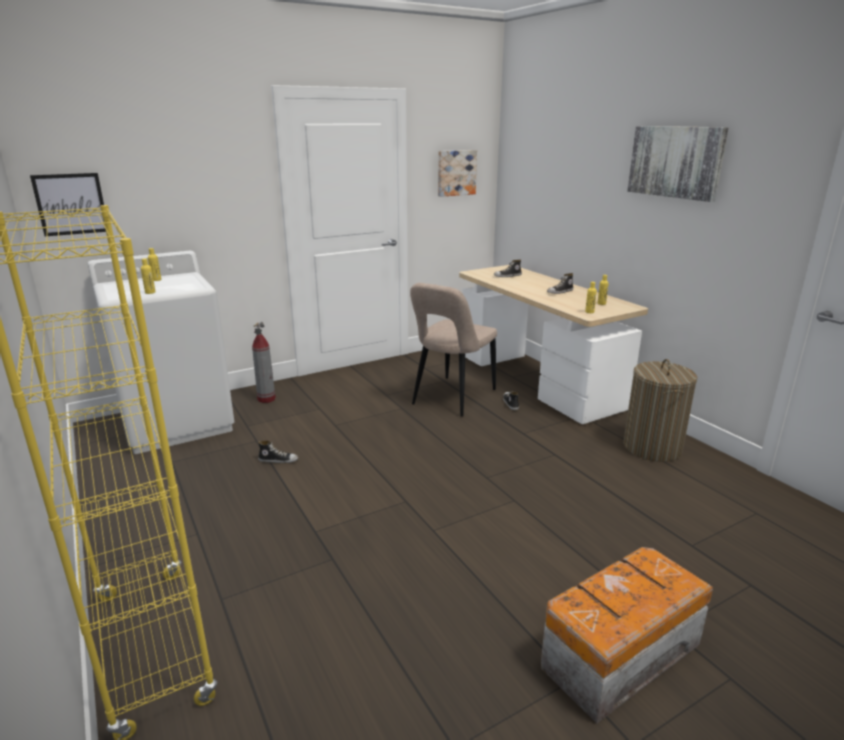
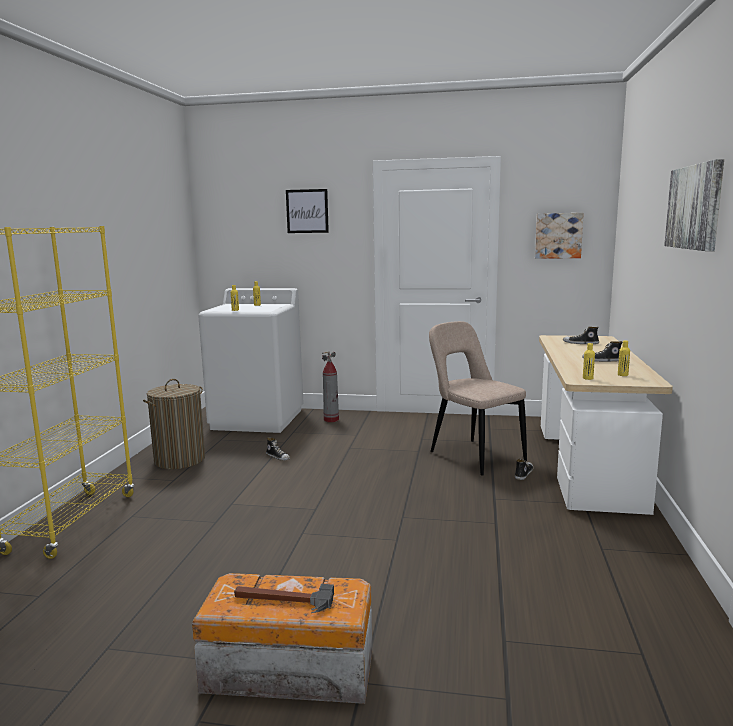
camera: 40 degrees right, 10 degrees down
(71, 204) = (224, 248): picture -> picture (307, 211)
(451, 398) = (473, 455): beige chair -> beige chair turned 75 degrees clockwise
(634, 598) = (283, 600): none -> hammer
(652, 447) = (618, 553): laundry basket -> laundry basket (180, 460)

